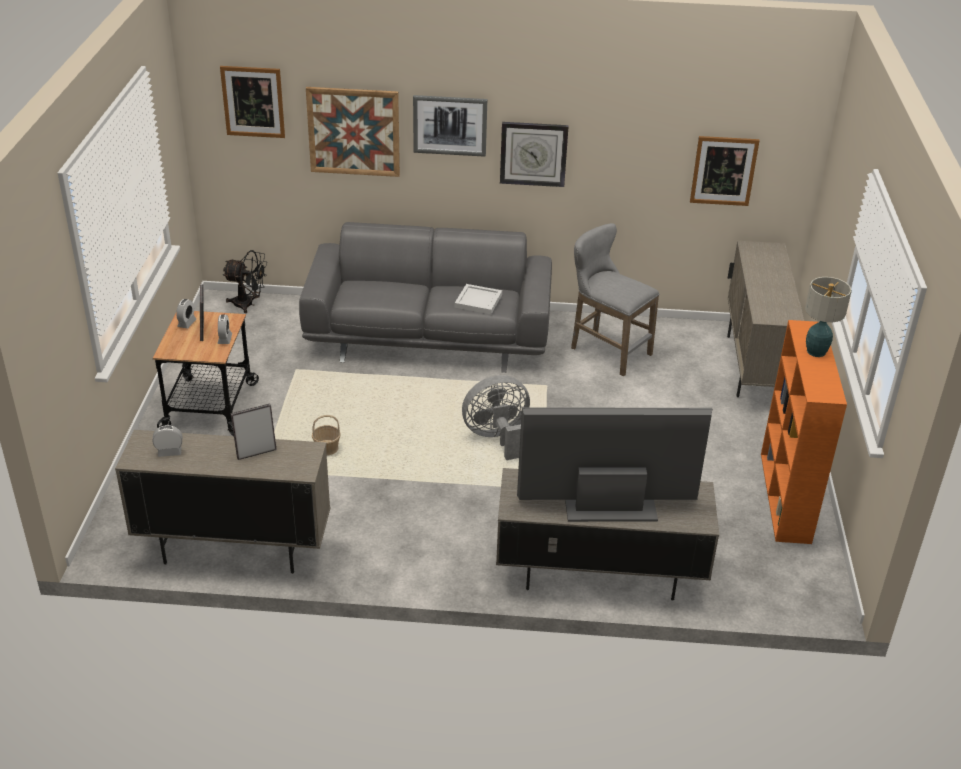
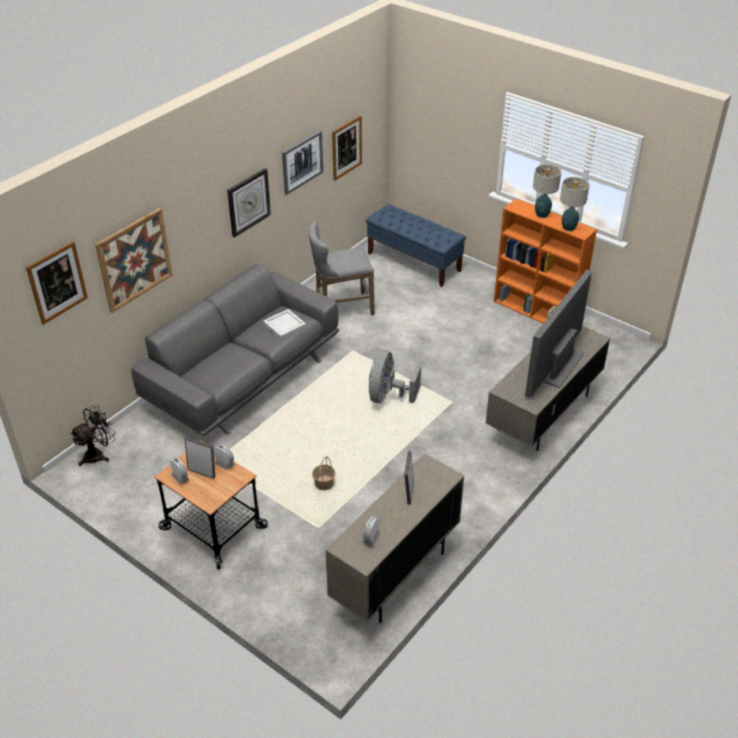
camera: 55 degrees left, 5 degrees up
(450, 125) = (196, 213): picture -> picture (302, 162)
(753, 367) = (414, 262): beige cabinet -> blue bench
(817, 380) = (568, 227): none -> table lamp

